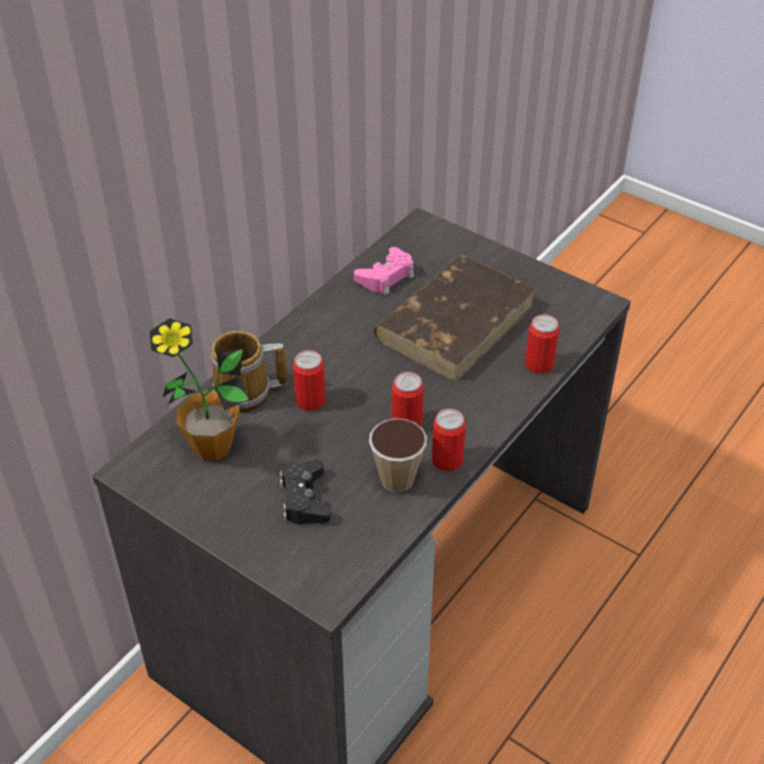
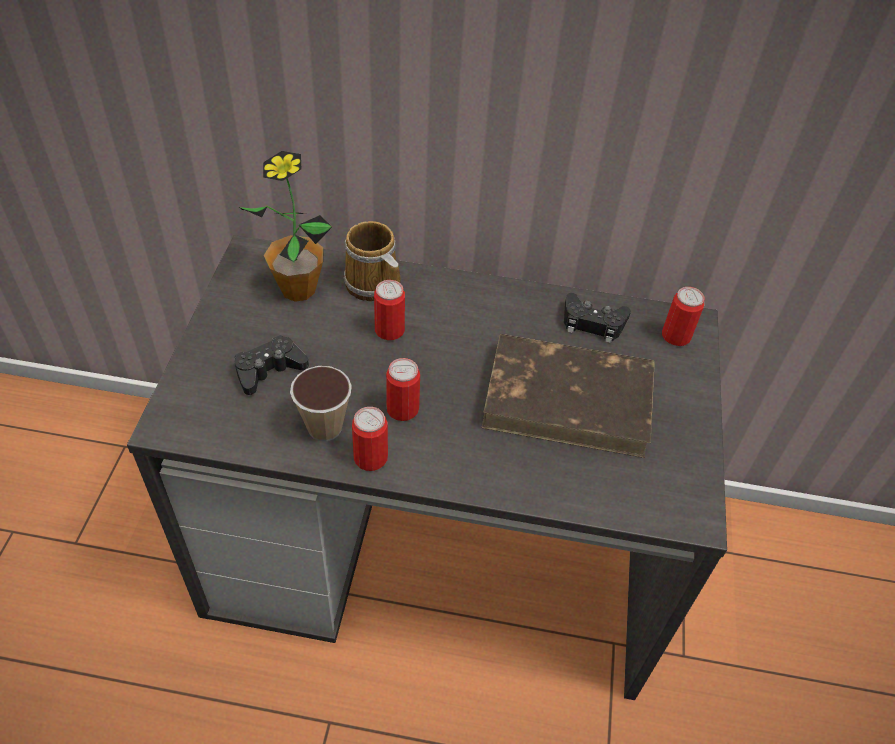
camera: 60 degrees right, 5 degrees up
(386, 277) = (593, 323): pink game controller -> black game controller
(539, 364) = (555, 491): can -> can (676, 336)

